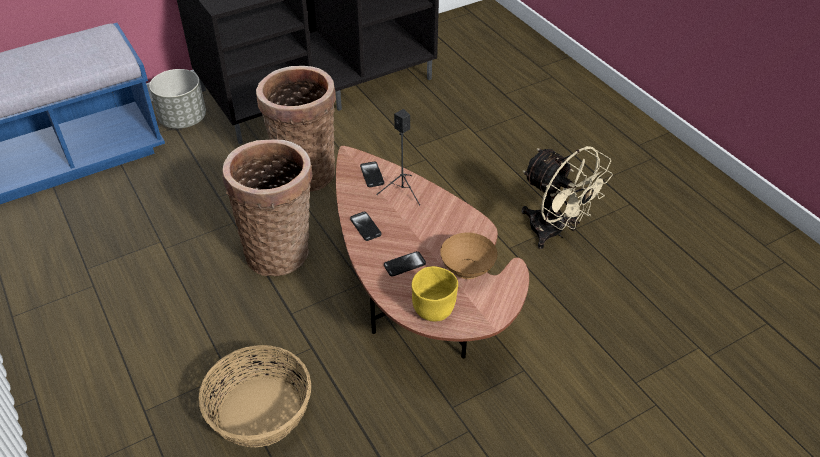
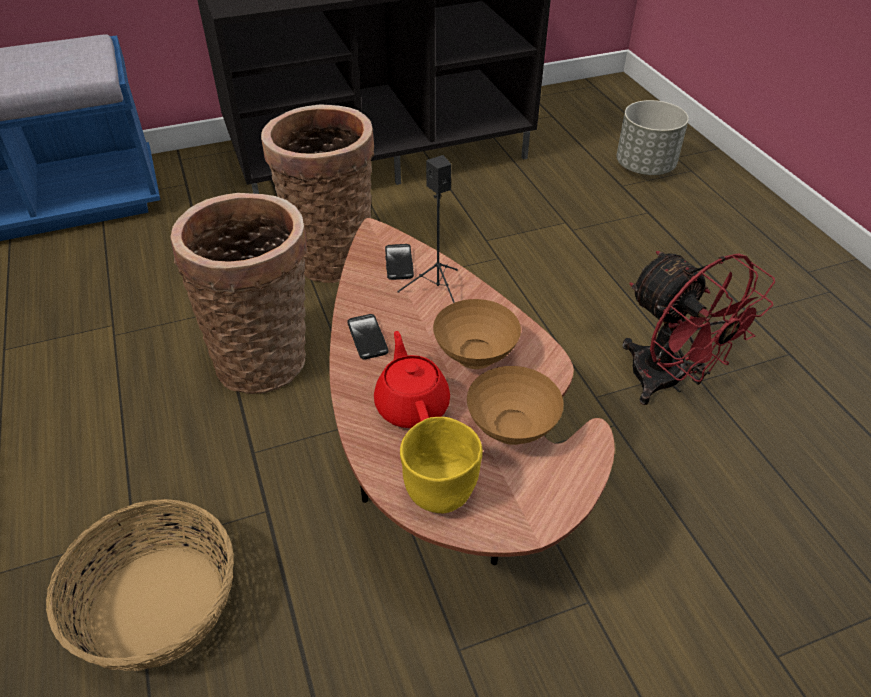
camera: 10 degrees right, 0 degrees up
(183, 120) = (198, 176): grey planter -> grey planter (644, 167)
(404, 264) = (412, 405): phone -> red teapot
(435, 230) = (475, 356): none -> brown bowl
(554, 232) = (667, 382): beige fan -> red fan

